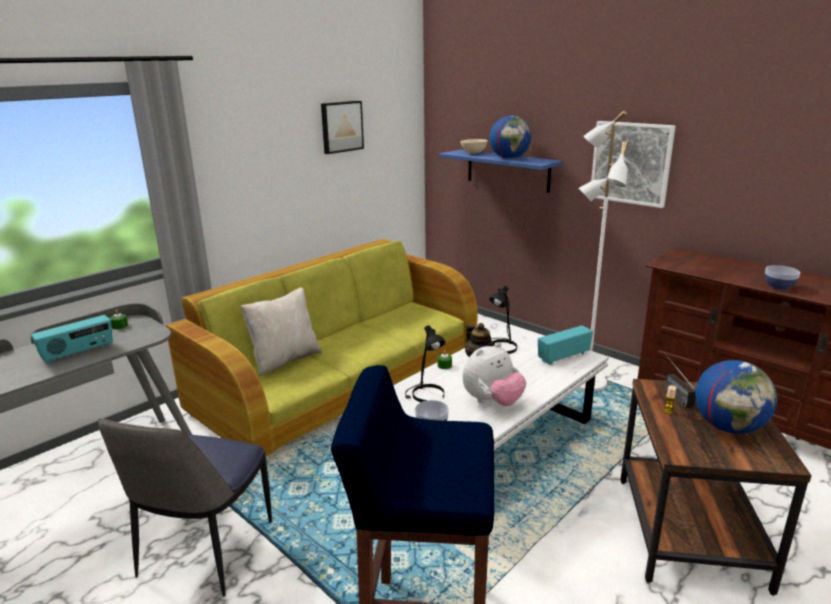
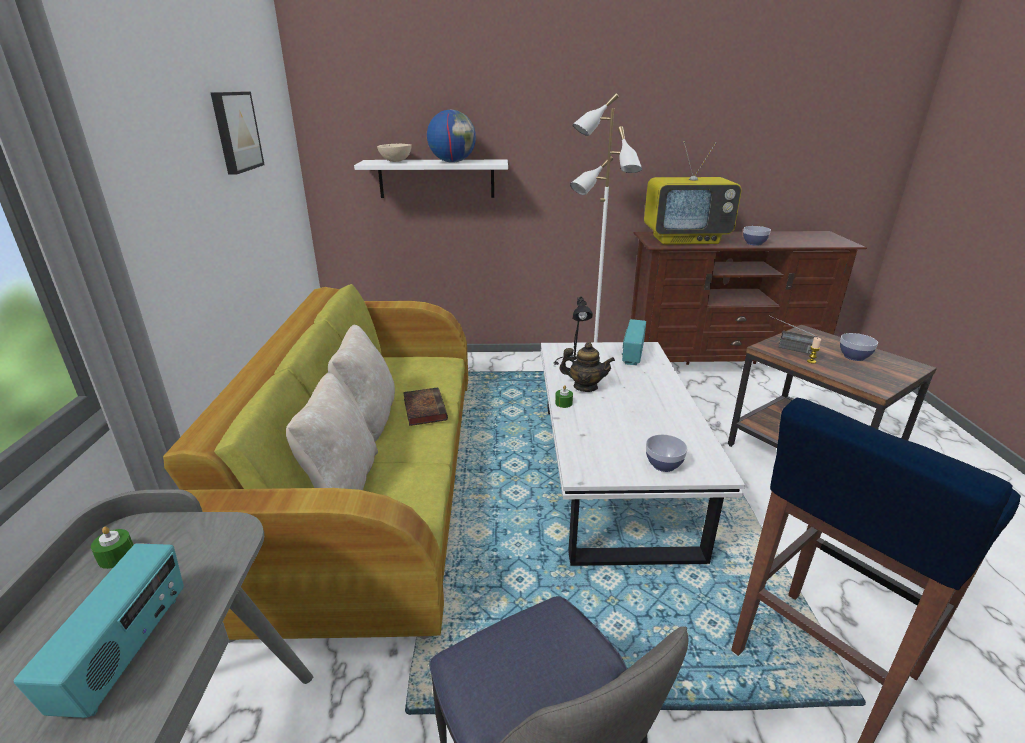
camera: 45 degrees left, 5 degrees up
(349, 333) = (368, 417): none -> beige pillow
(382, 340) = (424, 409): none -> book
(426, 395) = (604, 439): black table lamp -> none
(492, 402) = (661, 417): plush toy -> none
(507, 170) = (436, 178): blue shelf -> white shelf
(631, 163) = (585, 154): picture -> none
(707, 266) = (685, 239): none -> television
(728, 427) = (854, 357): globe -> bowl

